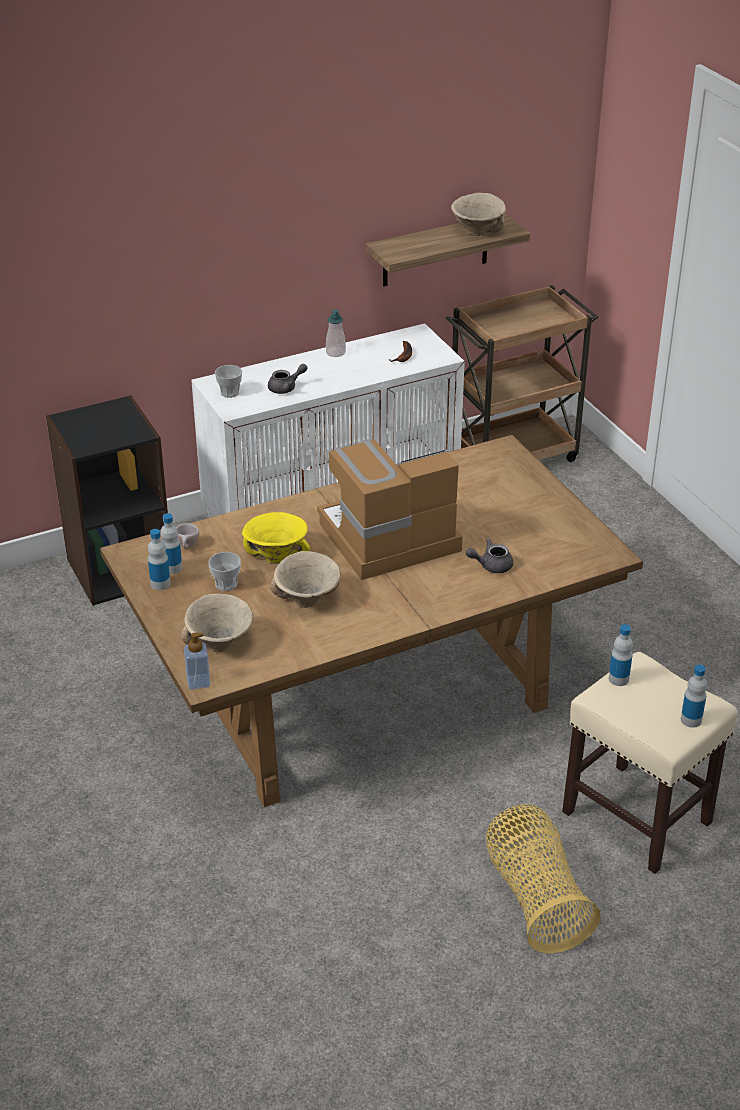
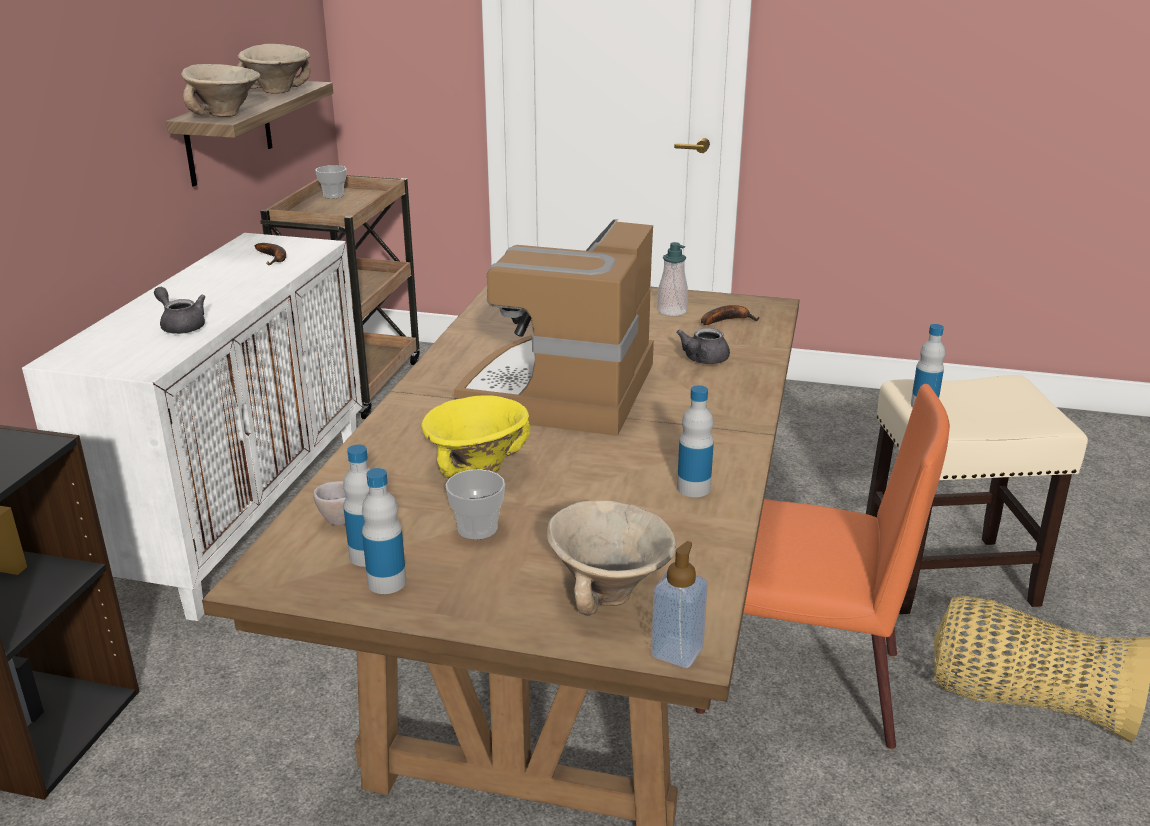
camera: 50 degrees left, 10 degrees down
(229, 393) = (108, 357): cup -> cup (333, 195)
(286, 388) = (181, 325): grey teapot -> grey teapot turned 60 degrees counterclockwise
(308, 601) = (609, 486): beige bowl -> beige bowl (227, 114)
(335, 352) = (185, 281): soap dispenser -> soap dispenser (672, 311)
(441, 795) = (794, 682): none -> orange chair
(564, 549) = (727, 320): none -> banana
(691, 720) = (1028, 400): bottle -> bottle (693, 488)

